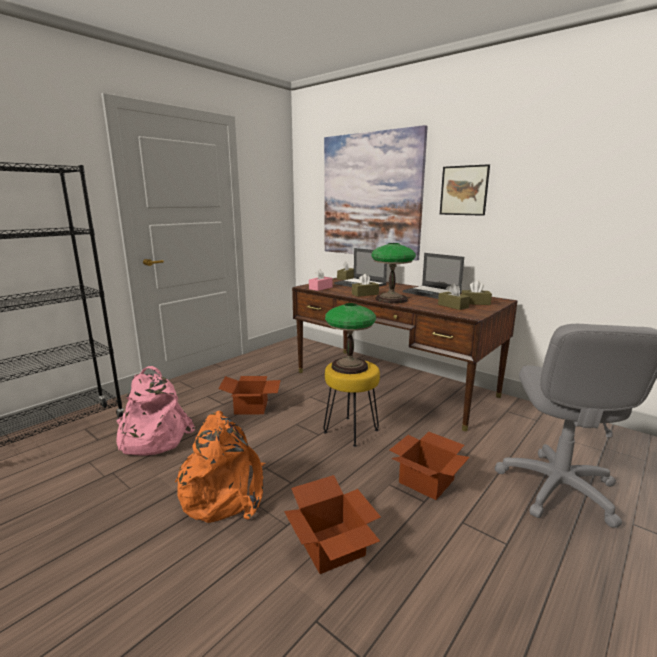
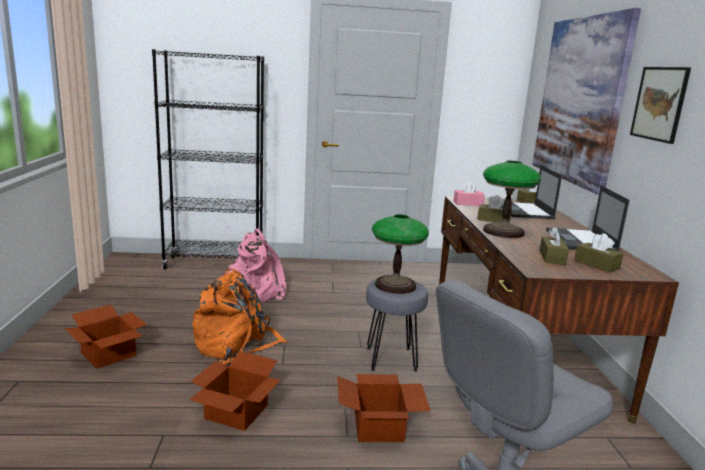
camera: 45 degrees right, 0 degrees up
(252, 407) = (348, 304): cardboard box -> cardboard box (108, 355)
(350, 431) = (390, 358): yellow stool -> grey stool

